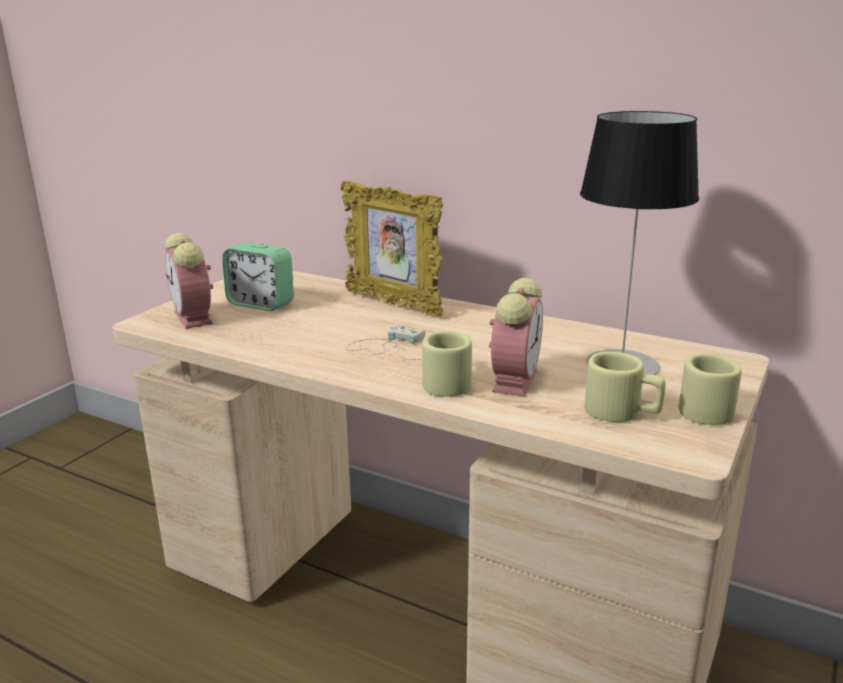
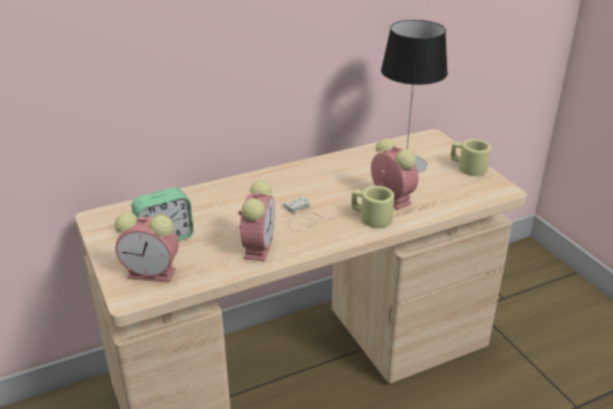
camera: 55 degrees left, 10 degrees up
(296, 344) = (258, 246): none -> alarm clock
(393, 304) = (239, 191): picture frame -> none
(622, 412) = (453, 187): beige mug -> none

